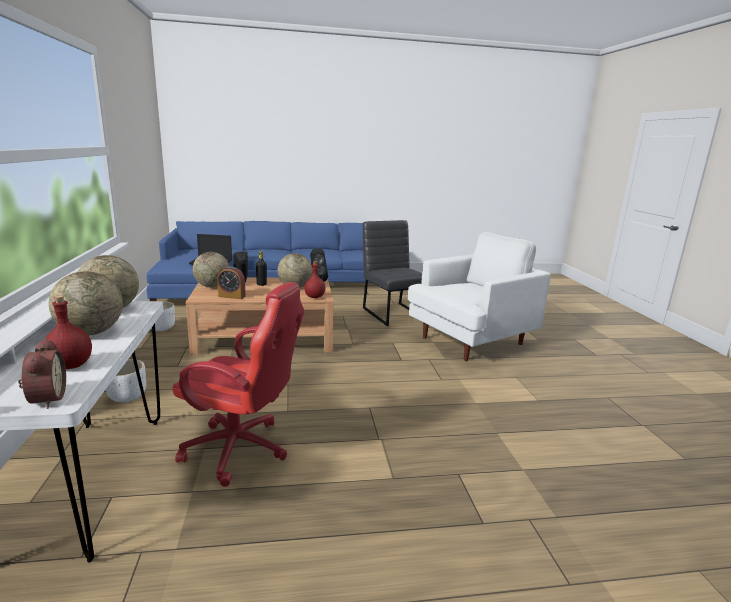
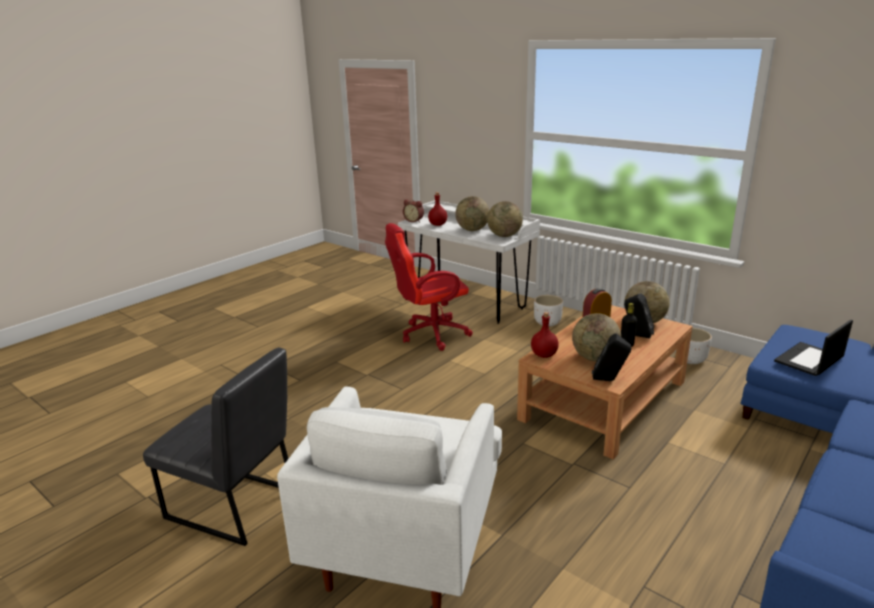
camera: 140 degrees right, 5 degrees up
(393, 313) = (593, 547): grey chair -> grey chair (234, 505)

